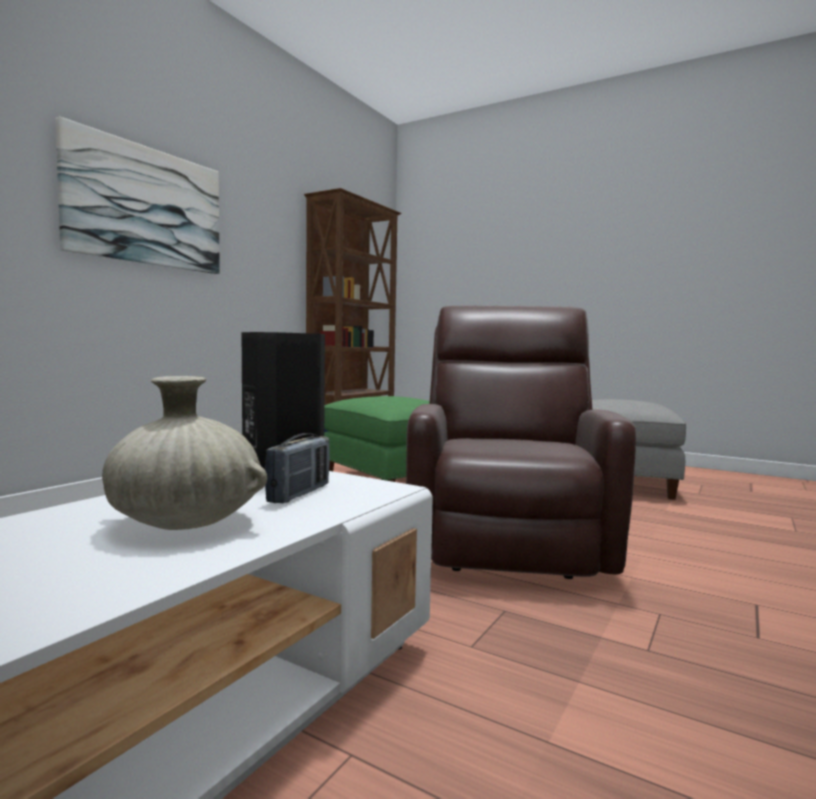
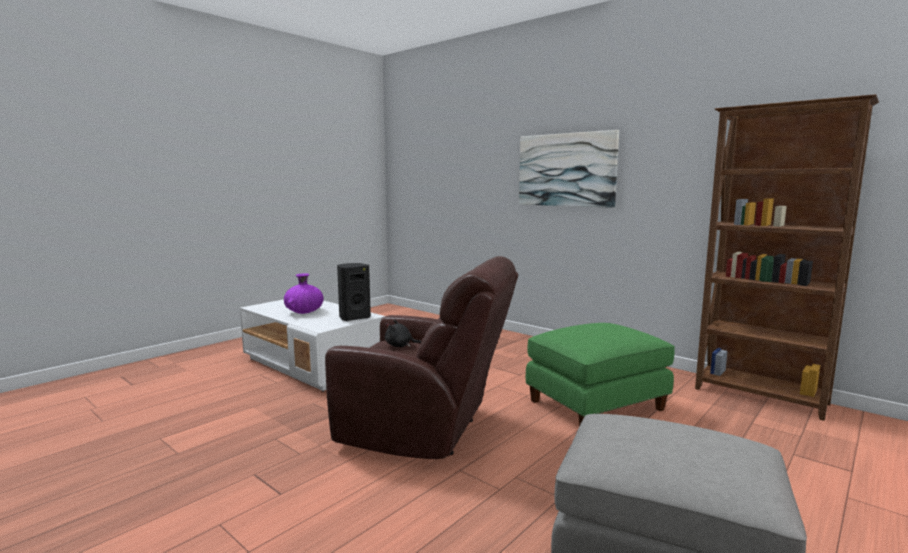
camera: 100 degrees right, 5 degrees up
(185, 524) = (304, 312): beige vase -> purple vase
(299, 494) = (324, 320): radio -> none
(475, 443) = (400, 346): none -> black plush toy

